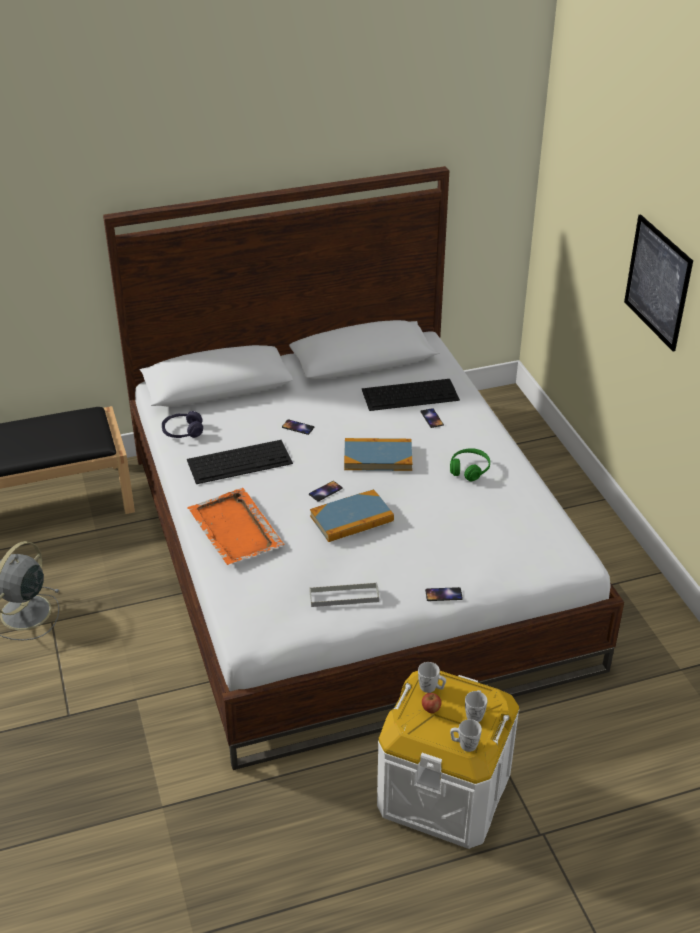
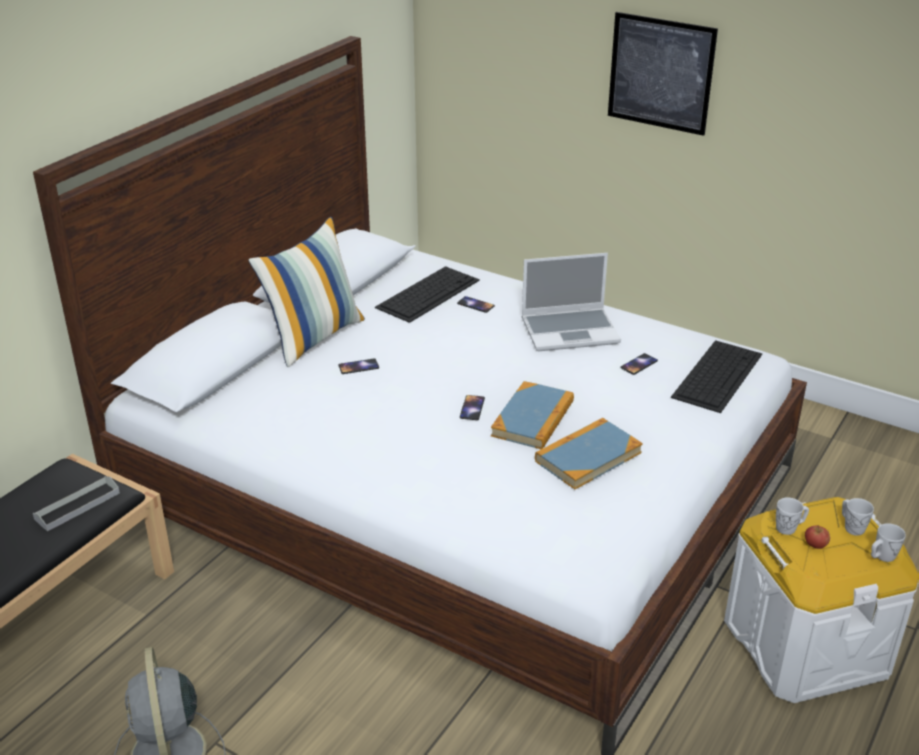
camera: 40 degrees left, 5 degrees down
(183, 432) = (238, 425): purple headphones -> none
(235, 530) = (434, 486): orange tray -> none
(240, 461) = (344, 422): keyboard -> keyboard (717, 374)
(298, 392) = (314, 337): none -> pillow
(344, 597) = (625, 488): grey tray -> grey tray (77, 506)
(378, 457) = (476, 357): book -> book (588, 457)
(443, 594) = (701, 440): phone -> phone (639, 364)
(469, 470) = (571, 330): green headphones -> laptop

